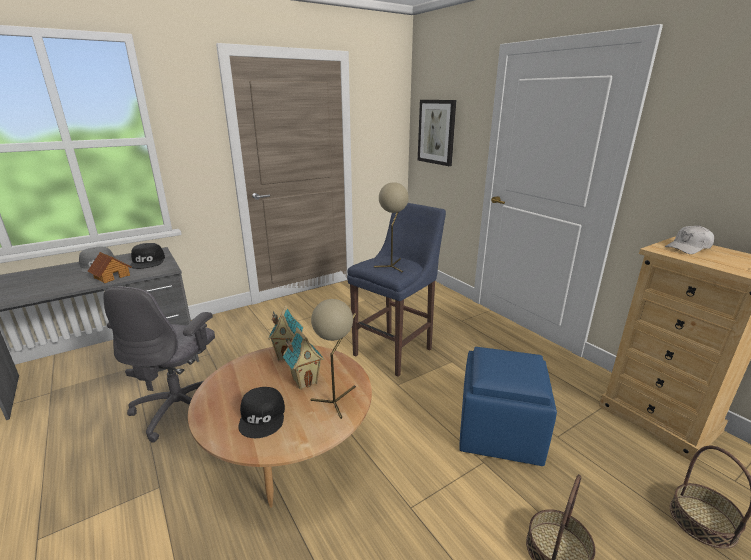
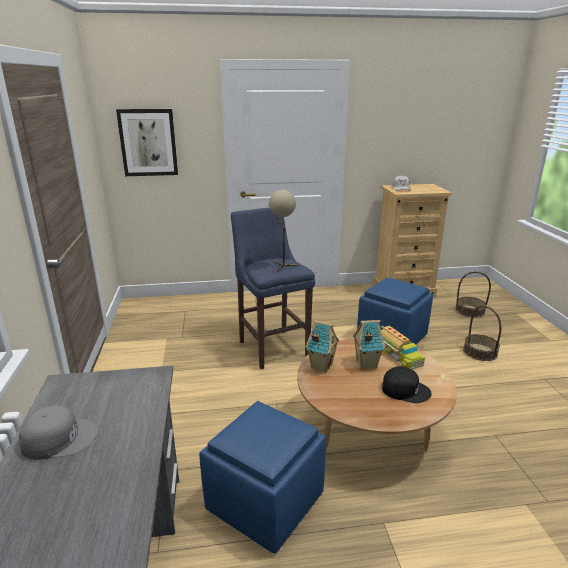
camera: 65 degrees left, 0 degrees up
(112, 276) = (131, 421): toy house -> none
(148, 261) = (101, 390): black cap -> none
(180, 407) = (265, 503): grey office chair -> blue ottoman
(337, 400) = (398, 355): beige table lamp -> toy truck

